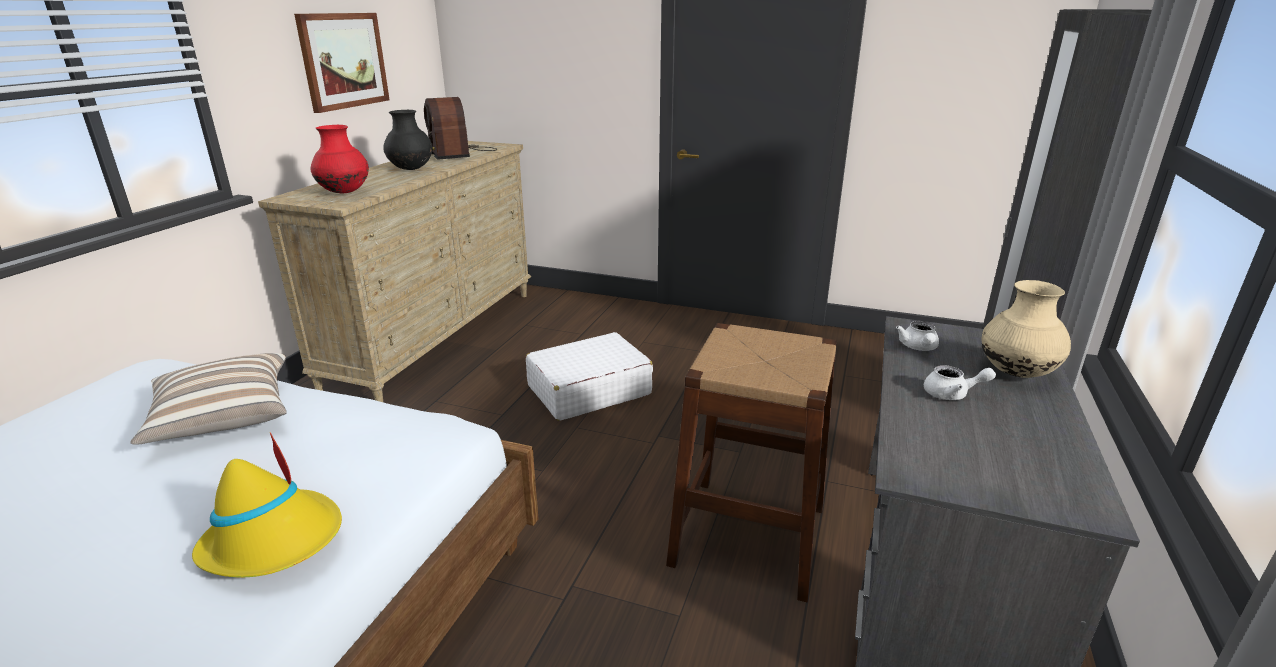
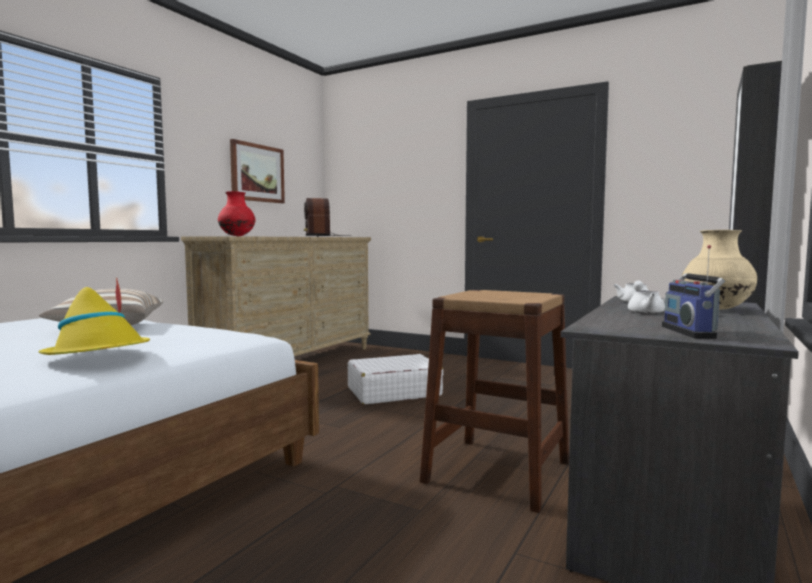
camera: 10 degrees right, 20 degrees down
(411, 169) = (288, 236): black vase -> none
(1017, 478) = (691, 332): none -> radio

